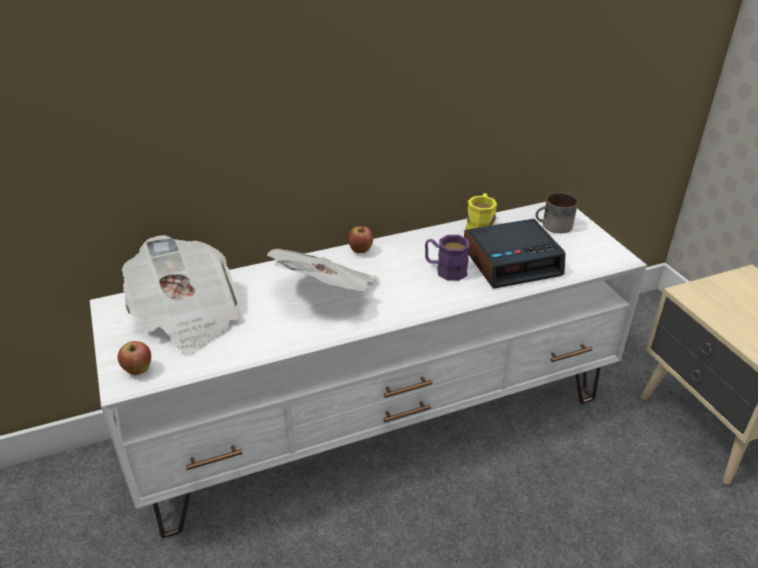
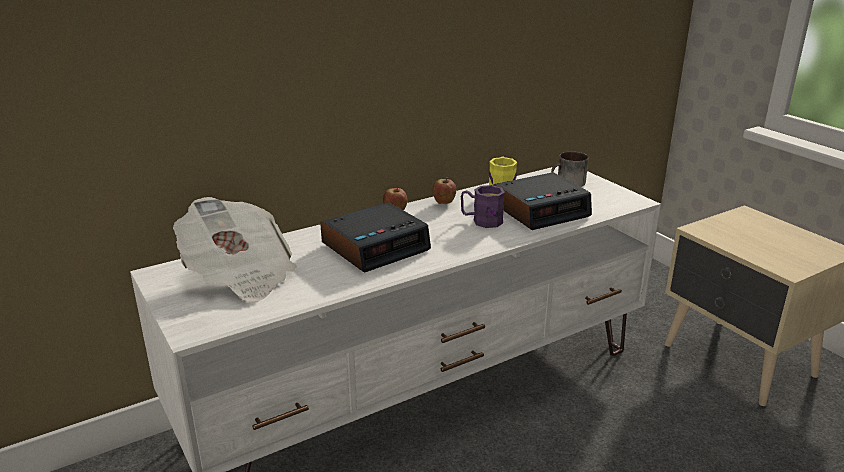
camera: 10 degrees left, 10 degrees down
(138, 371) = (203, 321): apple -> apple (444, 203)
(328, 293) = (376, 246): newspaper -> alarm clock

